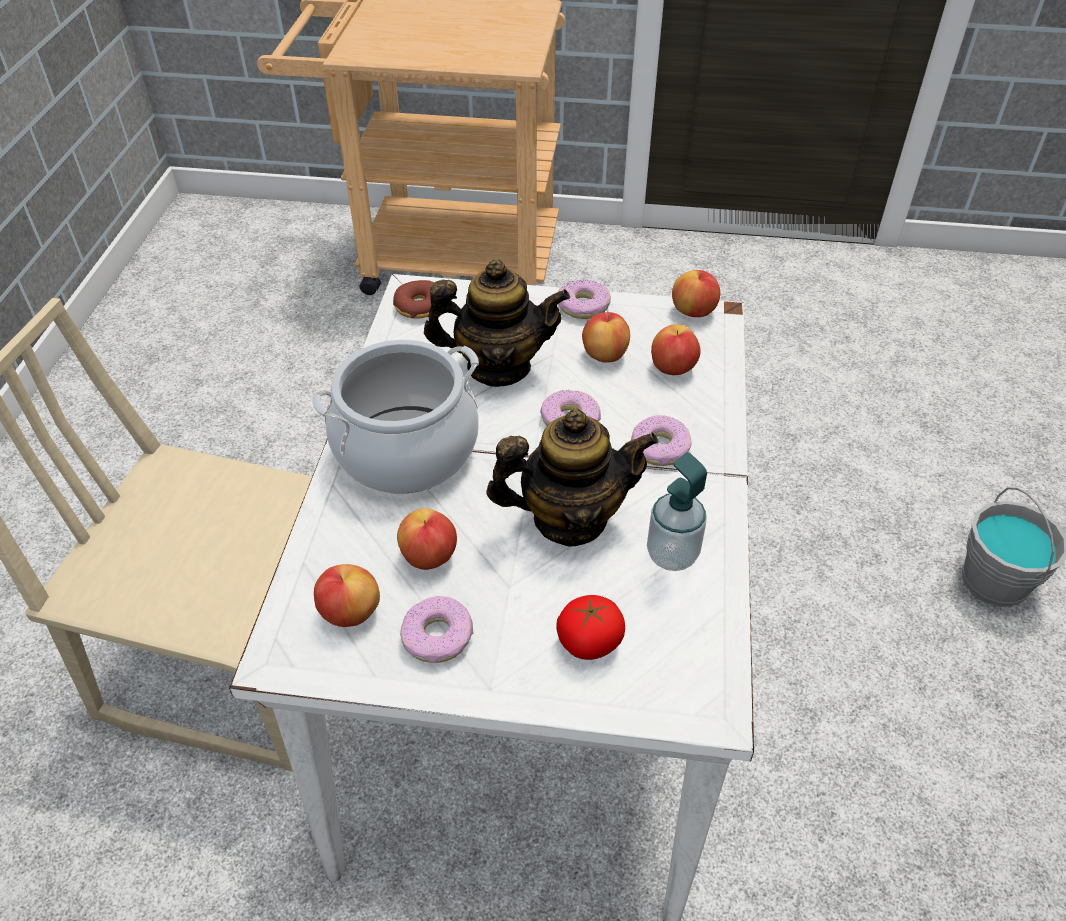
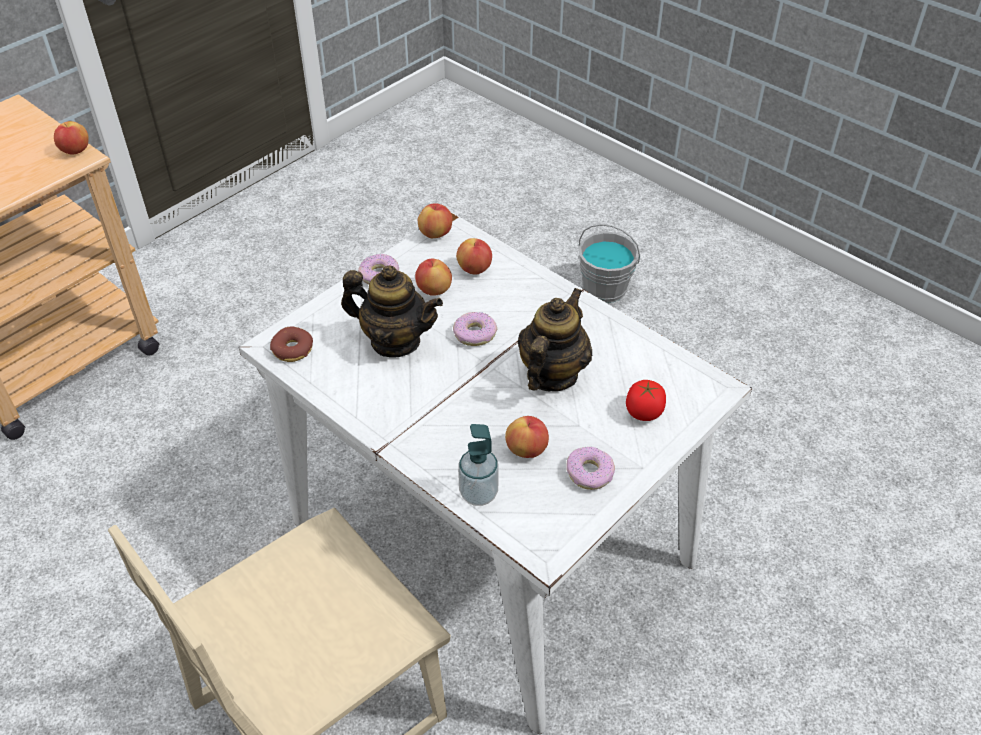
camera: 55 degrees left, 0 degrees up
(350, 612) = (539, 505): apple -> apple (75, 151)
(405, 449) = (427, 419): cooking pot -> none
(498, 367) = (395, 341): teapot -> teapot turned 75 degrees clockwise
(660, 448) = (532, 309): donut -> none
(672, 555) = (612, 348): soap dispenser -> soap dispenser (478, 493)

